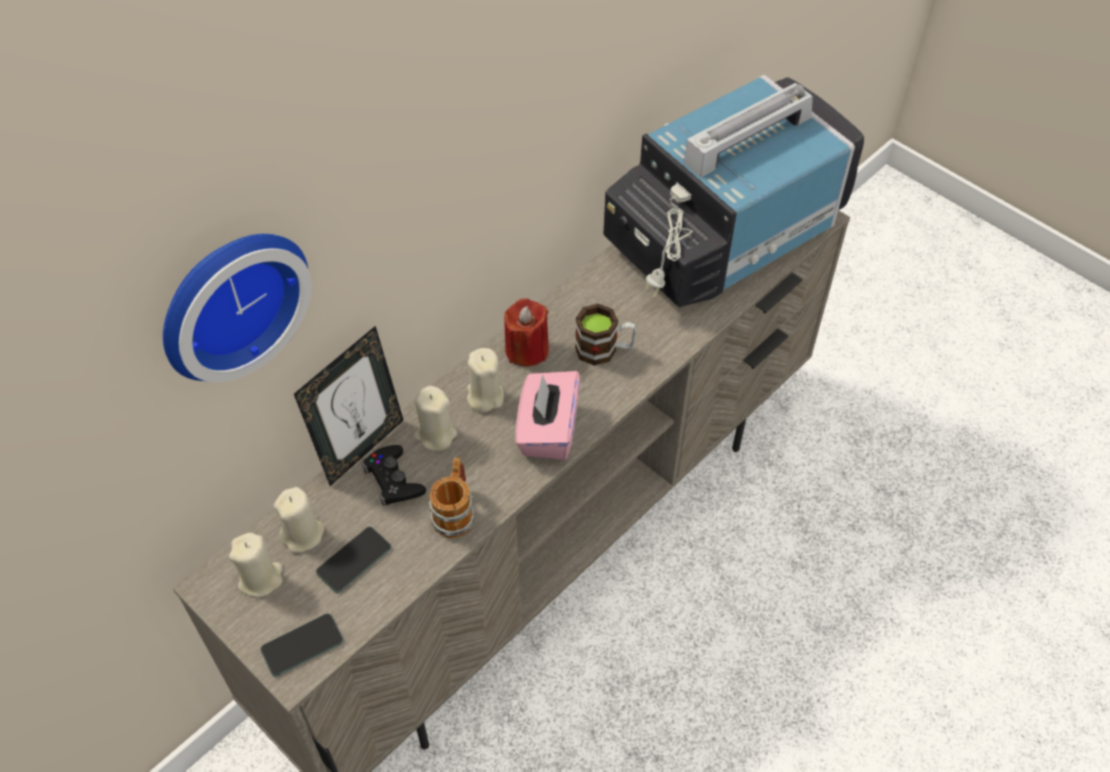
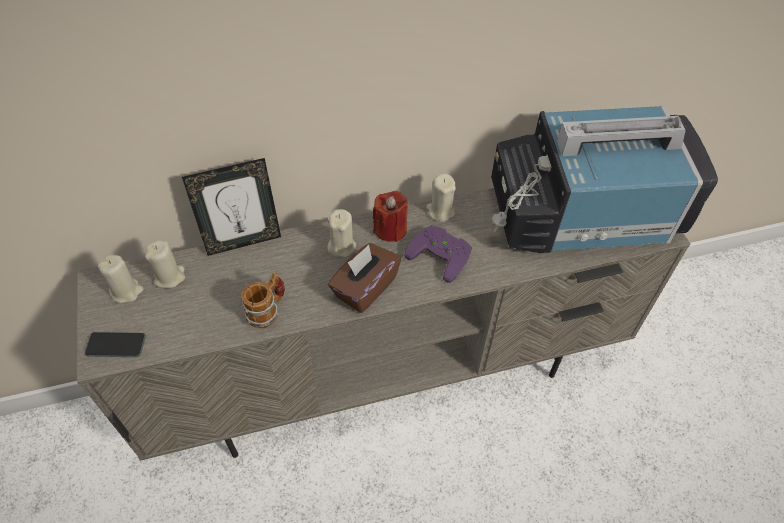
camera: 30 degrees right, 0 degrees up
(228, 300) = (129, 83): wall clock -> none
(354, 560) = (185, 308): phone -> none
(393, 480) = (246, 271): black game controller -> none
(435, 435) = (293, 255): beige candle -> beige candle (440, 211)
(547, 430) = (364, 288): pink tissue box -> brown tissue box
(605, 349) = (442, 253): mug -> purple game controller

